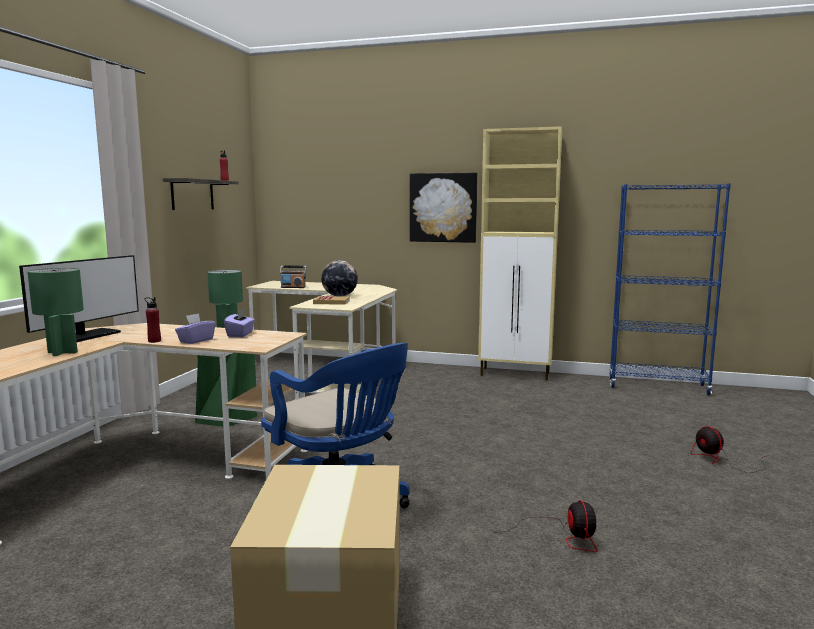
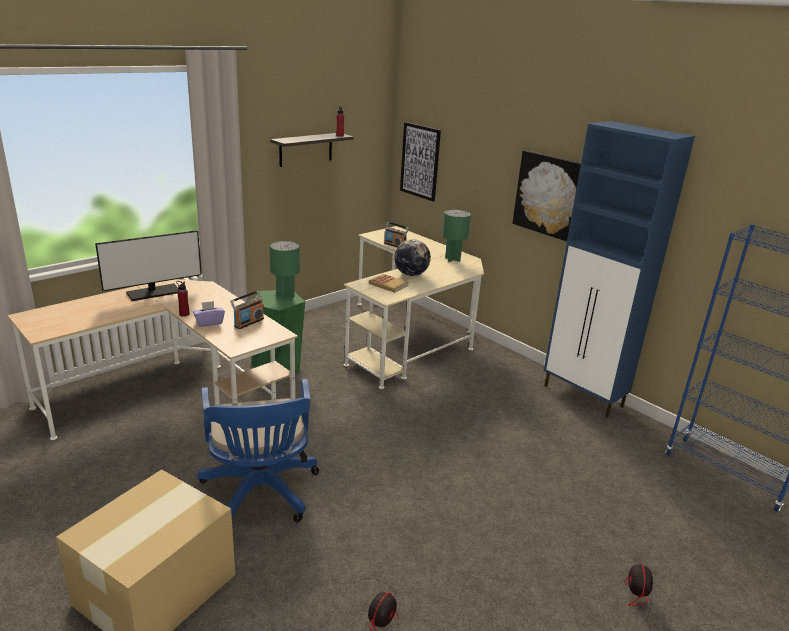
camera: 30 degrees right, 15 degrees up
(62, 352) = (116, 313): green table lamp -> green table lamp (452, 259)
(240, 334) = (248, 322): purple tissue box -> radio
(294, 209) = (420, 161): none -> picture
(516, 374) = (584, 396): beige cabinet -> blue cabinet

